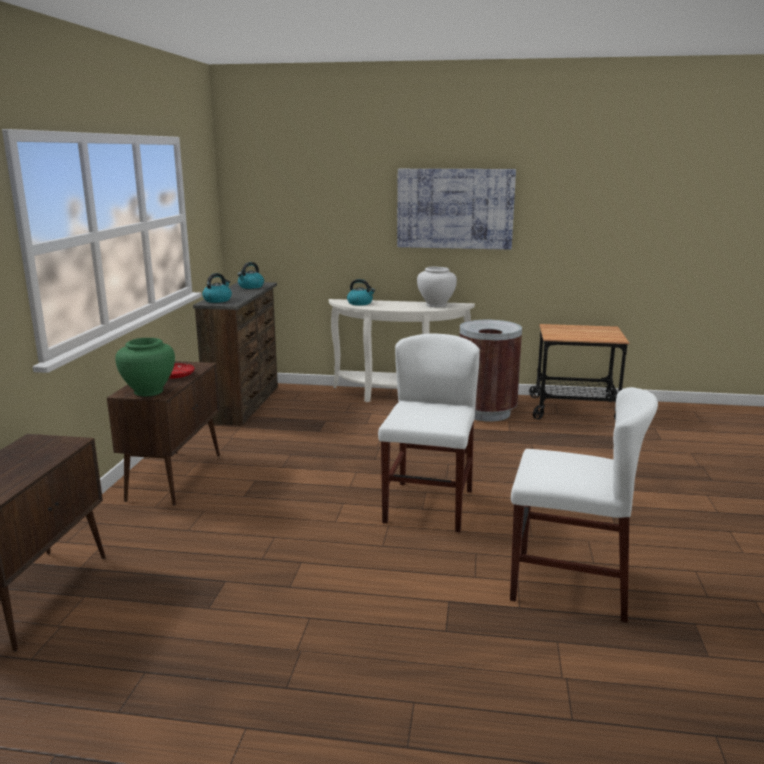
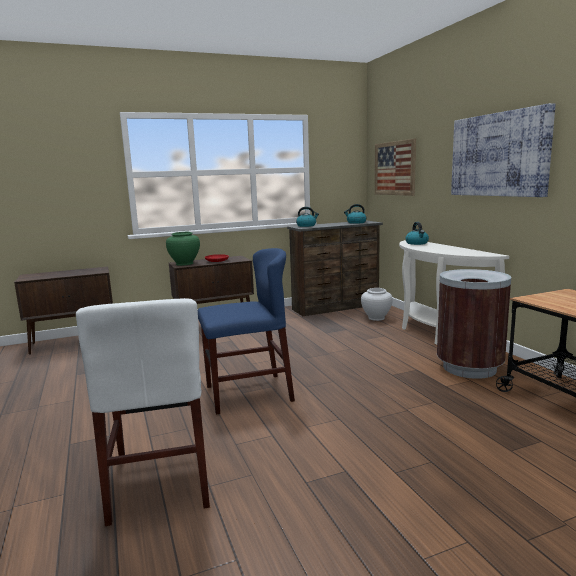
camera: 60 degrees right, 5 degrees down
(286, 213) = (394, 168): none -> picture
(428, 506) = (248, 393): white chair -> blue chair
(436, 305) = (467, 251): white vase -> white vase (376, 318)

